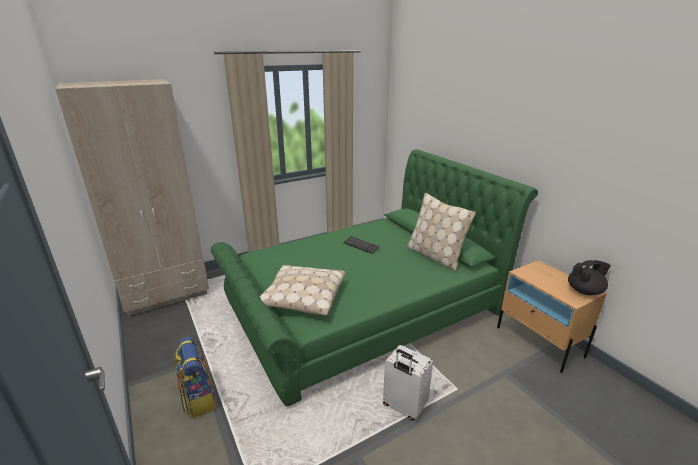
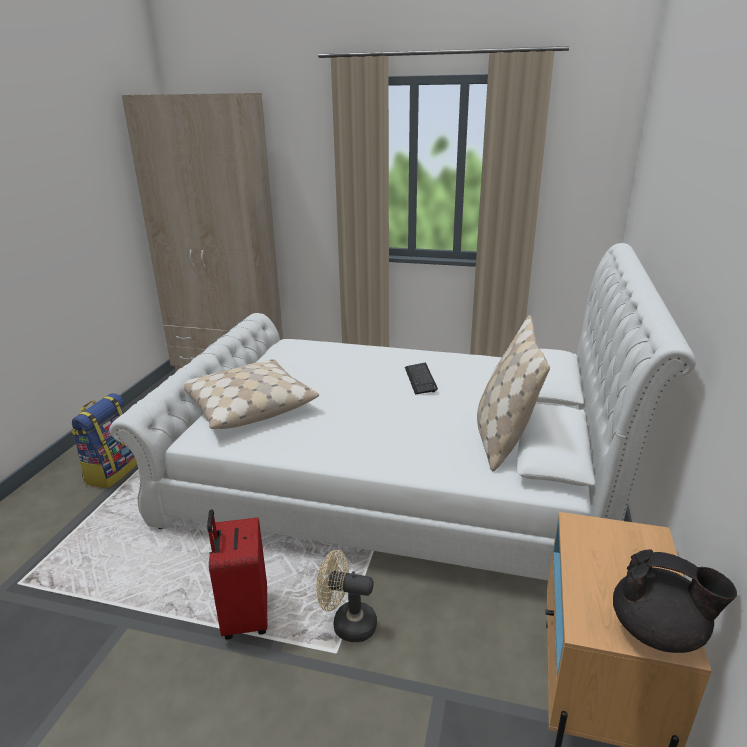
camera: 45 degrees right, 0 degrees up
(363, 304) = (393, 474): green bed -> white bed
(403, 406) = (244, 617): white suitcase -> red suitcase
(444, 376) = (347, 624): none -> beige fan

